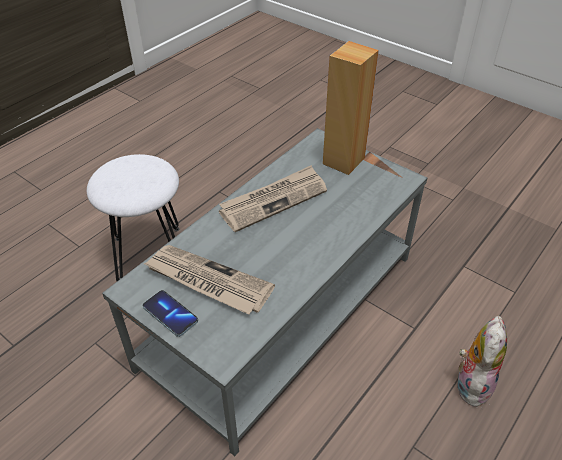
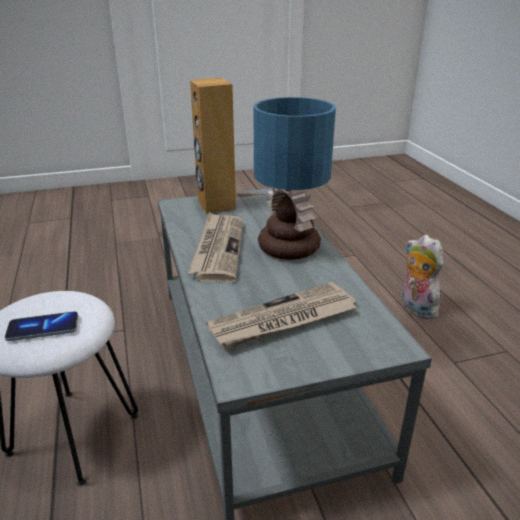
camera: 55 degrees left, 15 degrees down
(170, 314) = (306, 360): phone -> phone (43, 328)
(315, 238) = (291, 248): none -> table lamp

